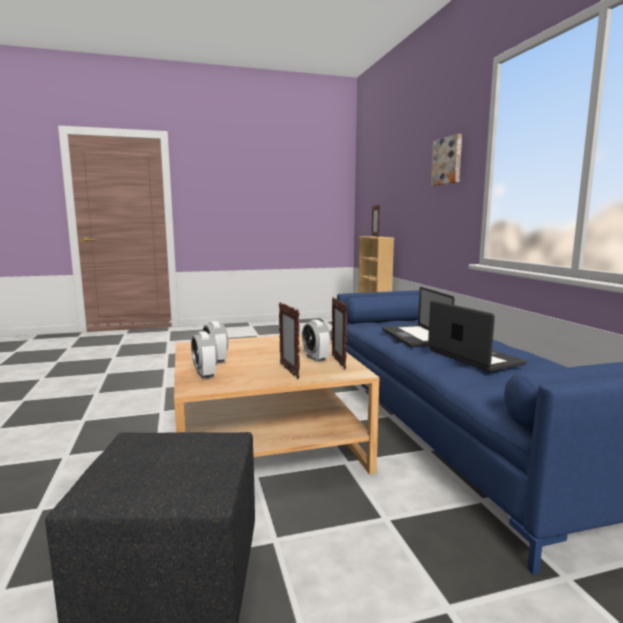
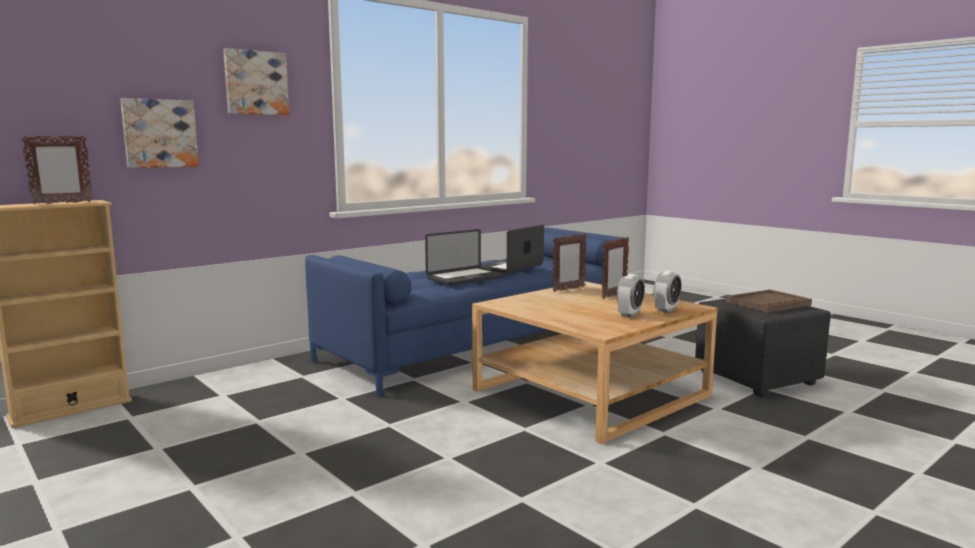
camera: 115 degrees left, 0 degrees up
(160, 469) = (768, 303): none -> brown tray
(316, 358) = (569, 294): alarm clock -> none
(413, 201) = (159, 133): none -> picture

